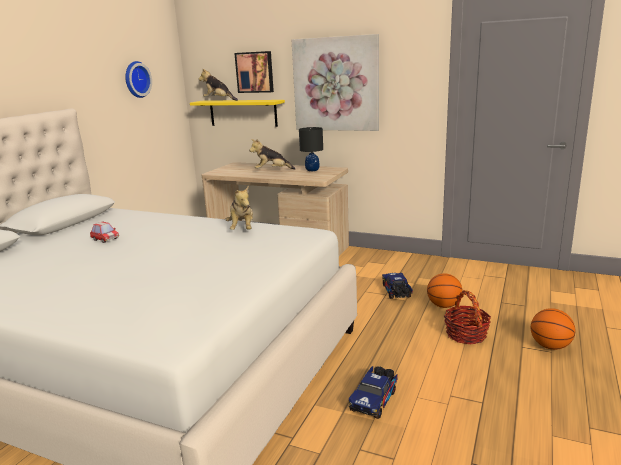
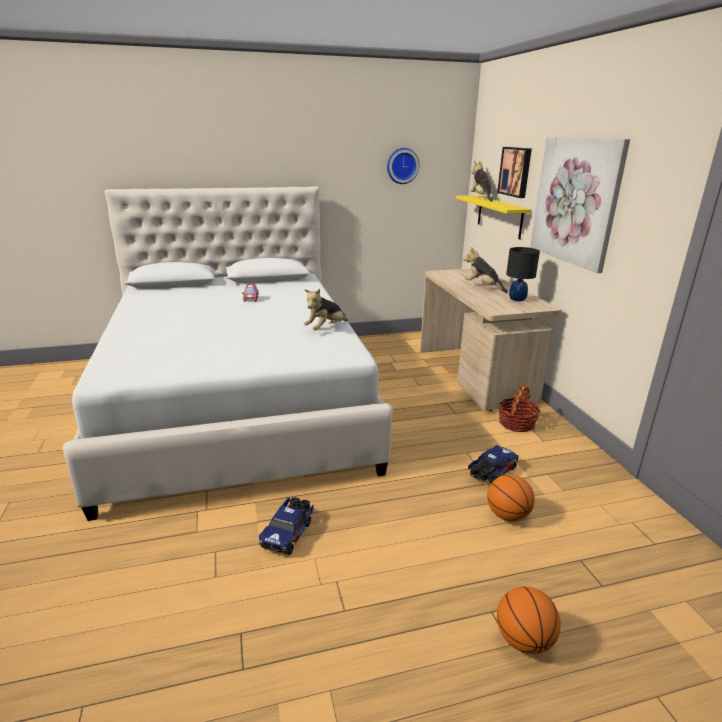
camera: 50 degrees right, 5 degrees up
(374, 399) = (288, 533): toy truck -> toy truck turned 60 degrees counterclockwise
(466, 334) = (465, 554): basket -> basket (516, 423)

